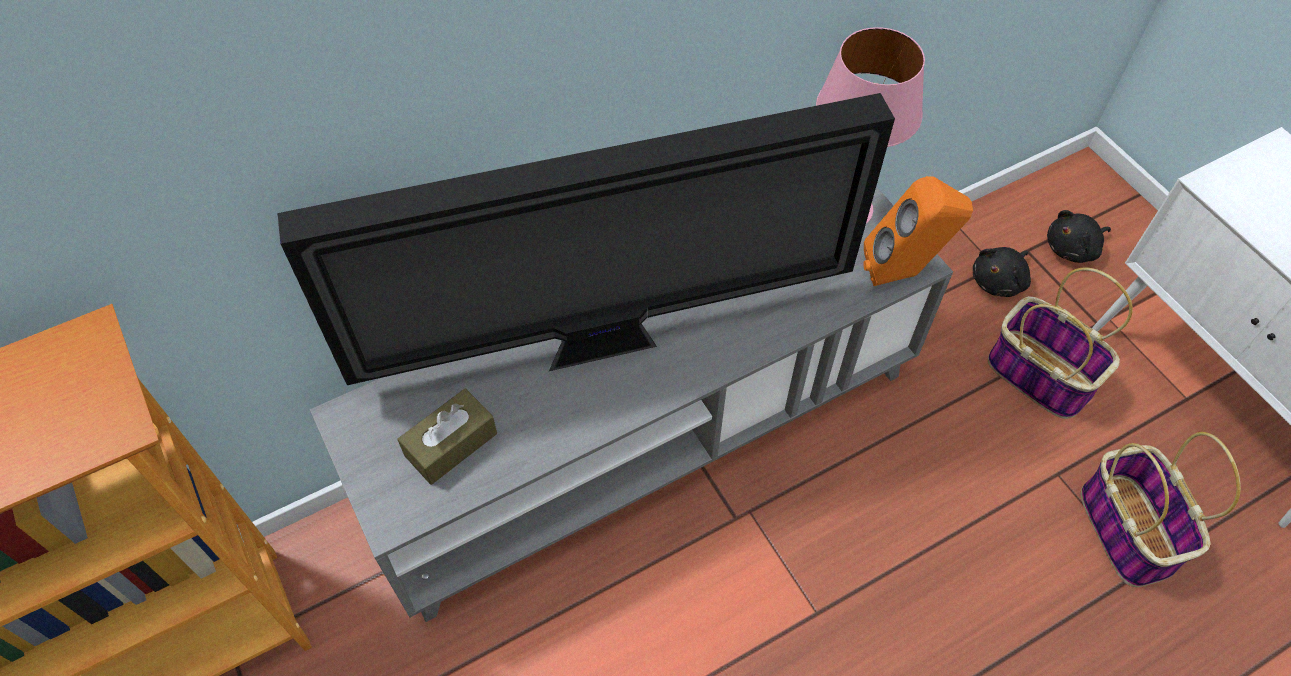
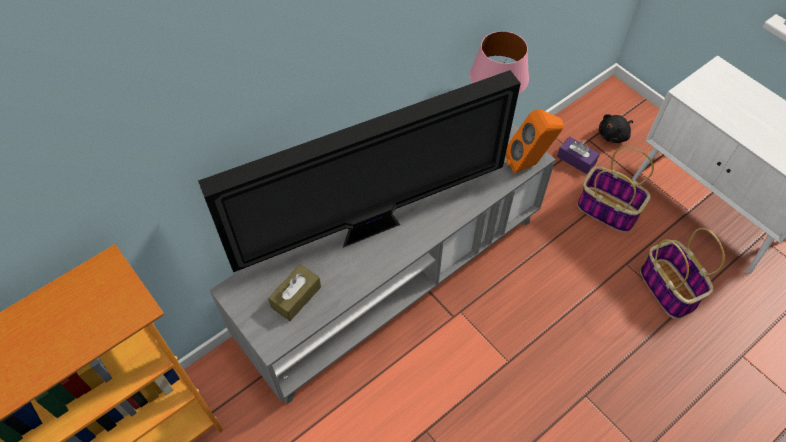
camera: 10 degrees left, 0 degrees up
(999, 281) = (576, 160): black plush toy -> purple tissue box

